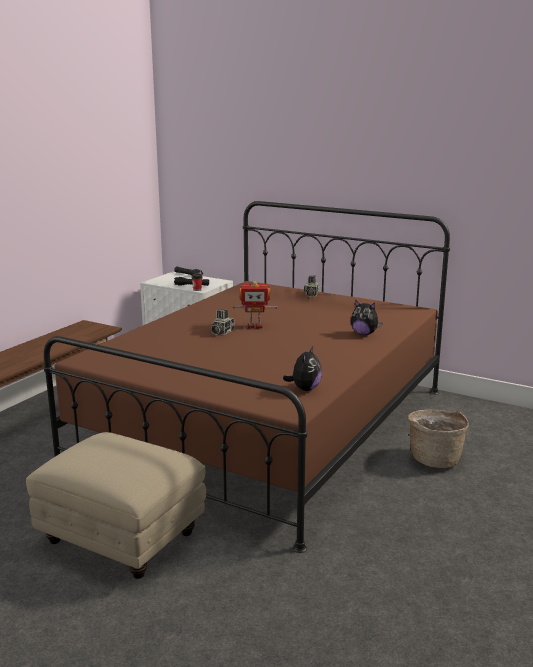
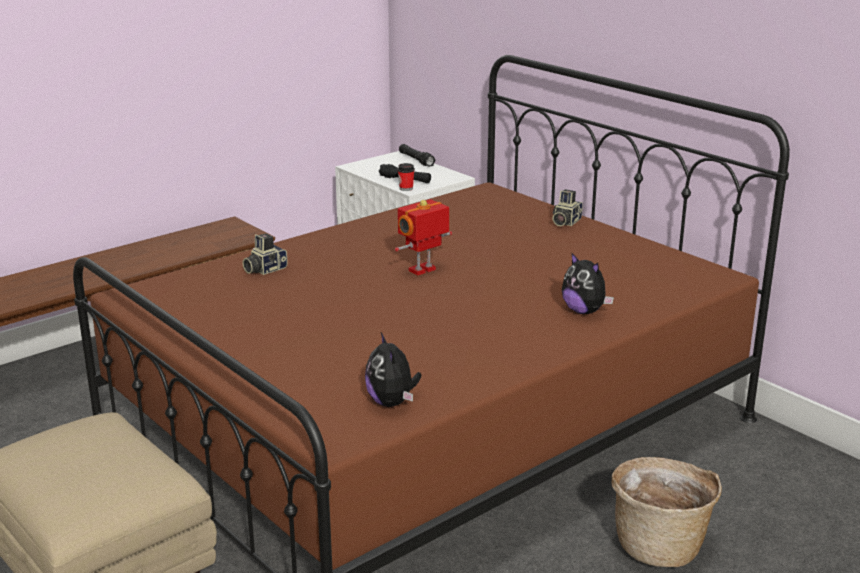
camera: 20 degrees right, 5 degrees up
(221, 332) = (363, 274): camera -> camera (264, 269)
(255, 326) = (423, 270): toy robot -> toy robot turned 120 degrees clockwise
(304, 389) = (392, 402): plush toy -> plush toy turned 120 degrees clockwise

